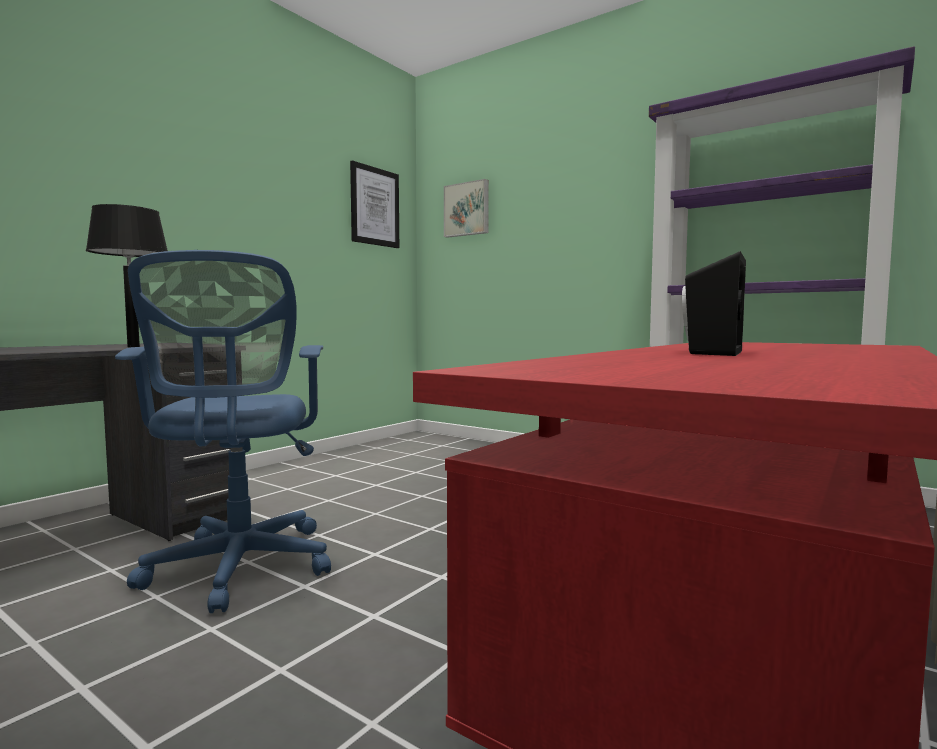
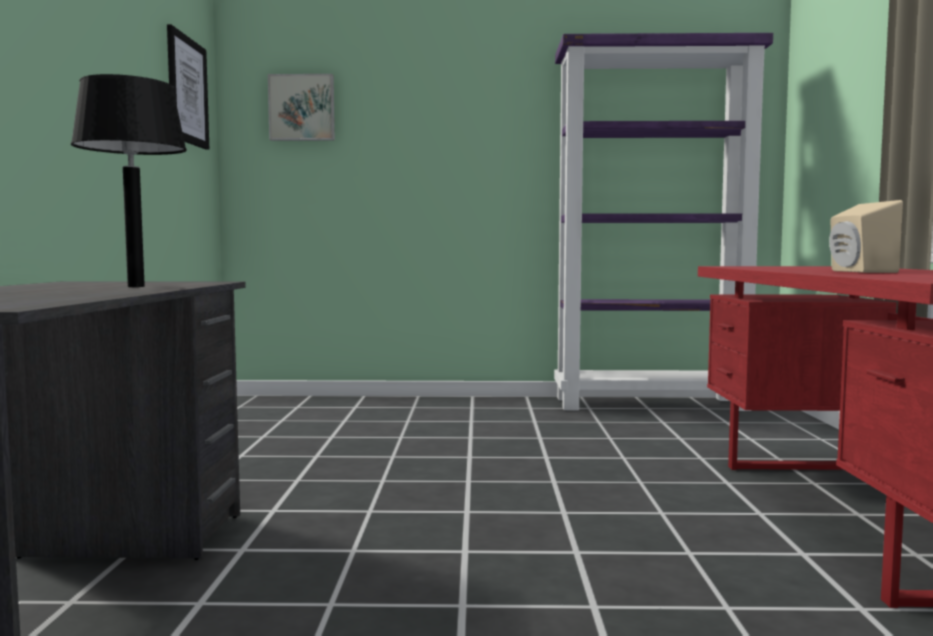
camera: 35 degrees left, 0 degrees up
(239, 570) = (363, 558): blue office chair -> none
(709, 353) = (857, 271): black speaker -> beige speaker

